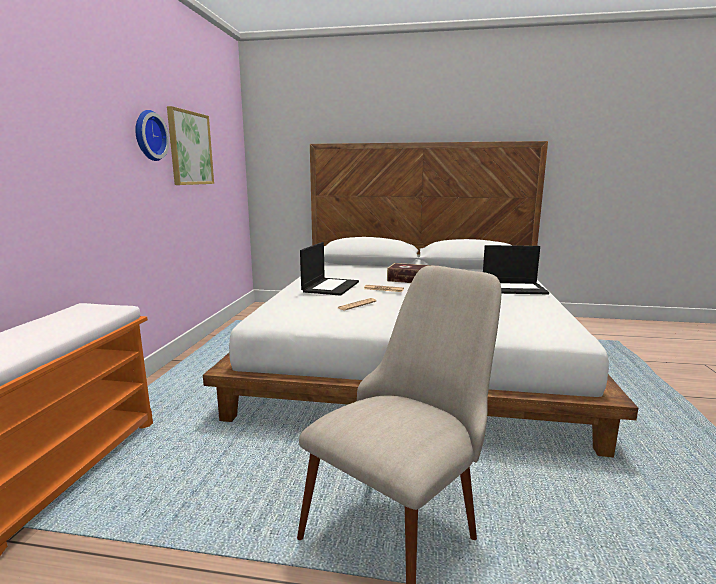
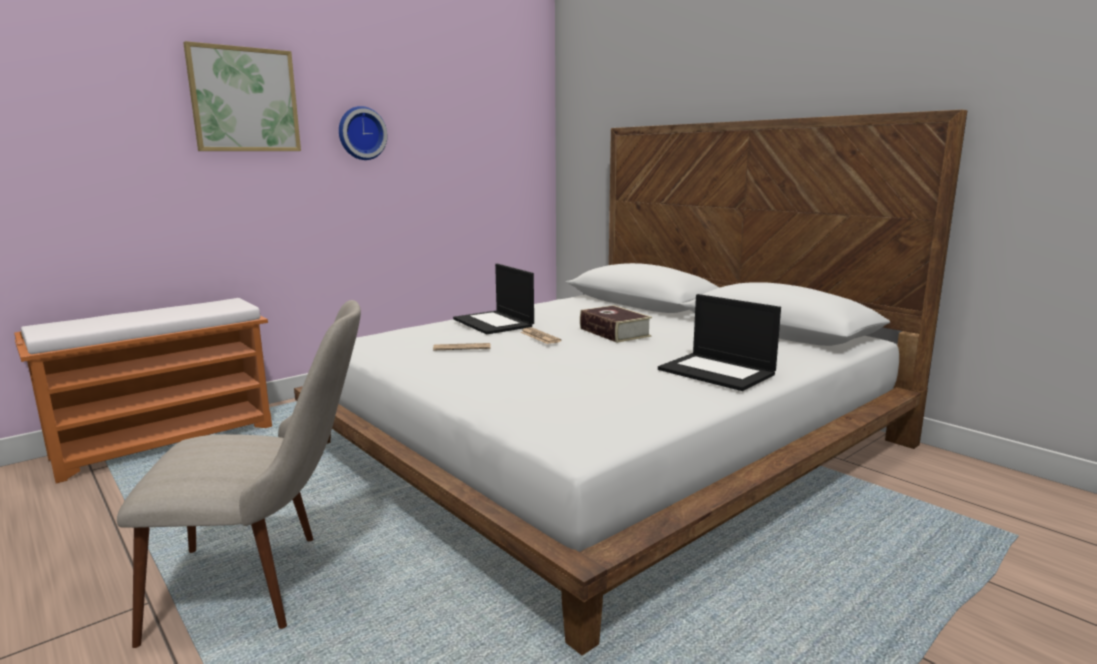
camera: 40 degrees right, 0 degrees up
(190, 148) = (434, 143): picture -> picture (244, 100)
(330, 286) = (494, 323): laptop -> laptop turned 90 degrees clockwise

